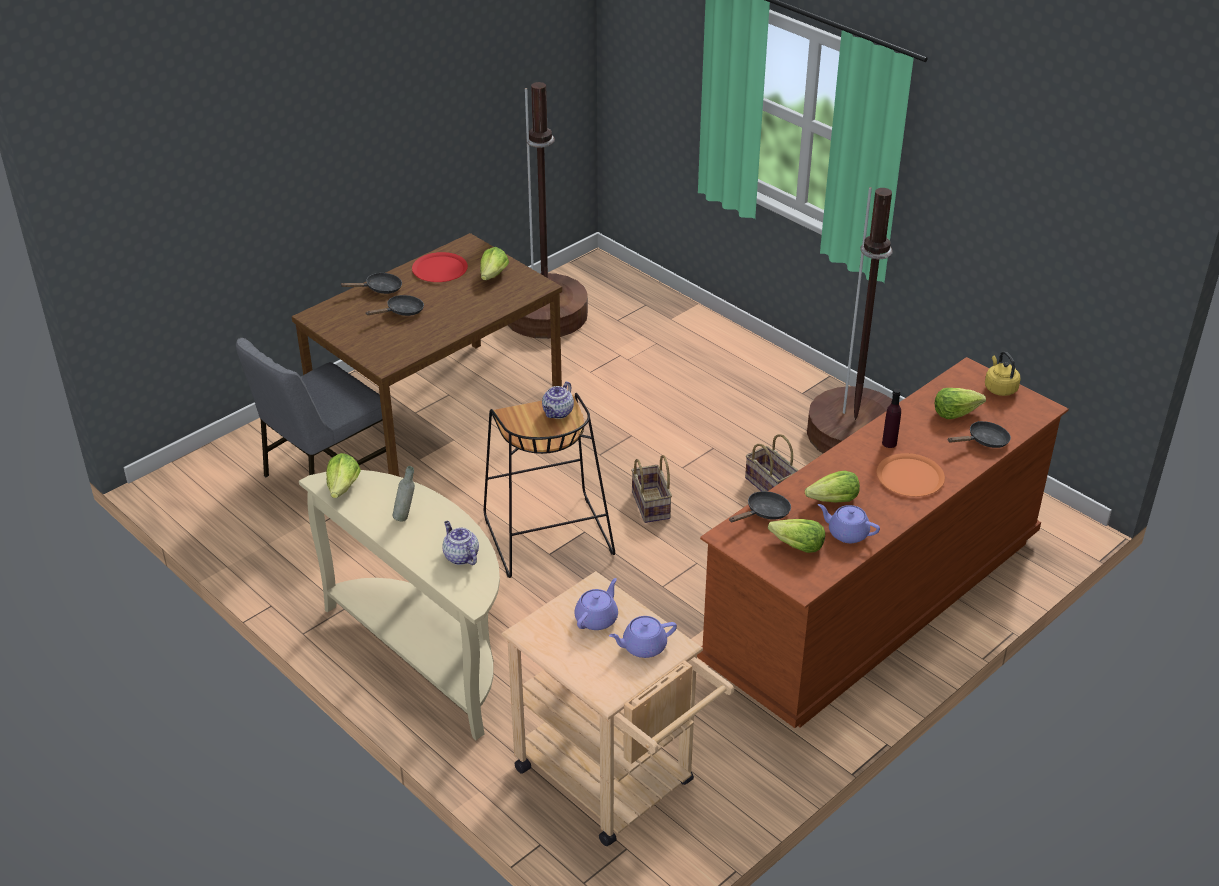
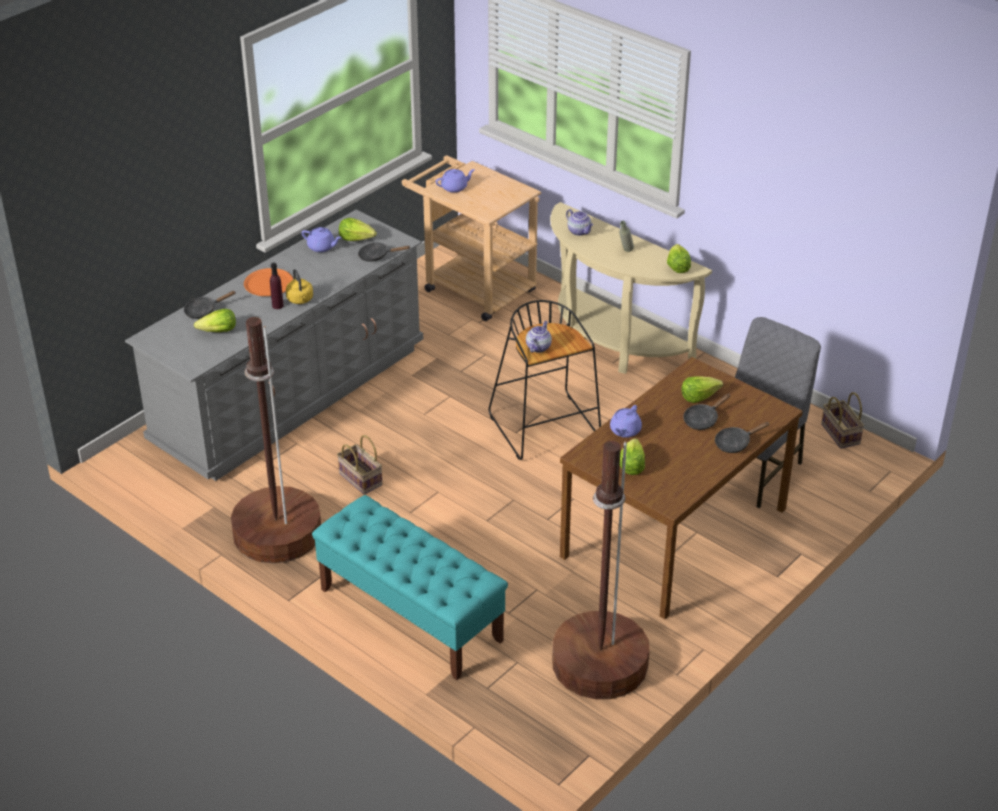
camera: 175 degrees right, 0 degrees up
(440, 269) = (687, 470): red plate -> none
(597, 618) = (484, 199): purple teapot -> purple teapot (625, 431)
(652, 506) = (462, 456): basket -> basket (839, 433)
(712, 358) = (410, 614): none -> turquoise bench
(764, 513) = (377, 256): black frying pan -> black frying pan turned 45 degrees clockwise
(833, 500) = (327, 266): lettuce -> lettuce (699, 396)
(873, 600) = (290, 395): brown dresser -> grey dresser
(999, 388) = (174, 353): yellow kettle -> yellow kettle (300, 300)

